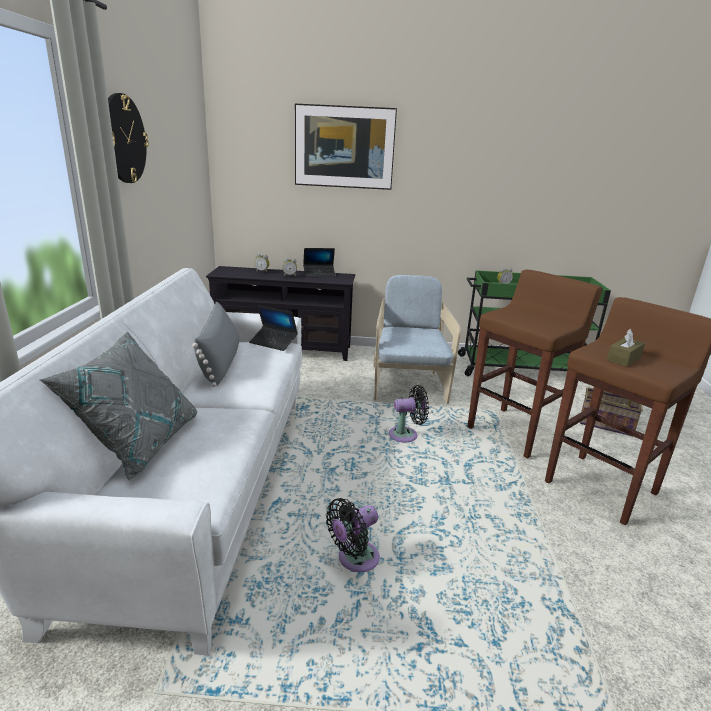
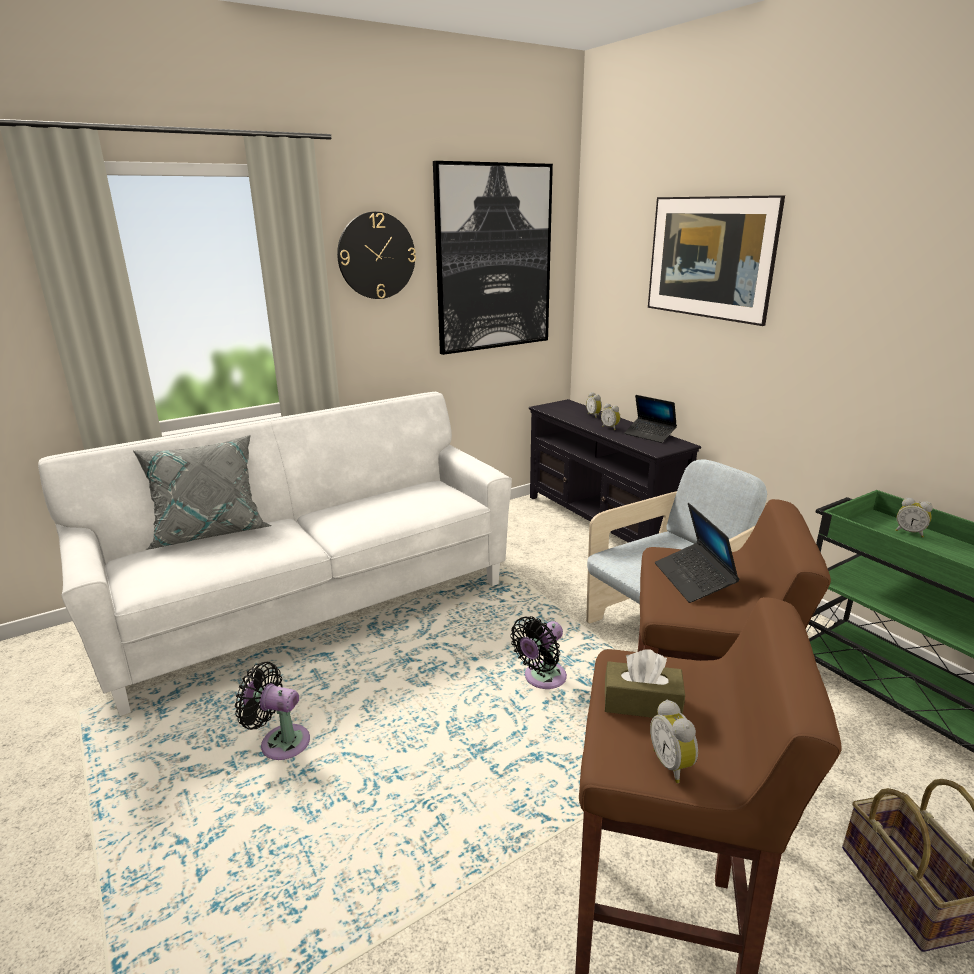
camera: 55 degrees right, 0 degrees up
(178, 147) = (494, 259): none -> picture
(220, 363) = (382, 496): grey pillow -> none
(273, 342) = (455, 495): laptop -> laptop (694, 579)
(406, 435) = (542, 679): black fan -> black fan turned 90 degrees clockwise
(669, 368) = (673, 764): none -> alarm clock

